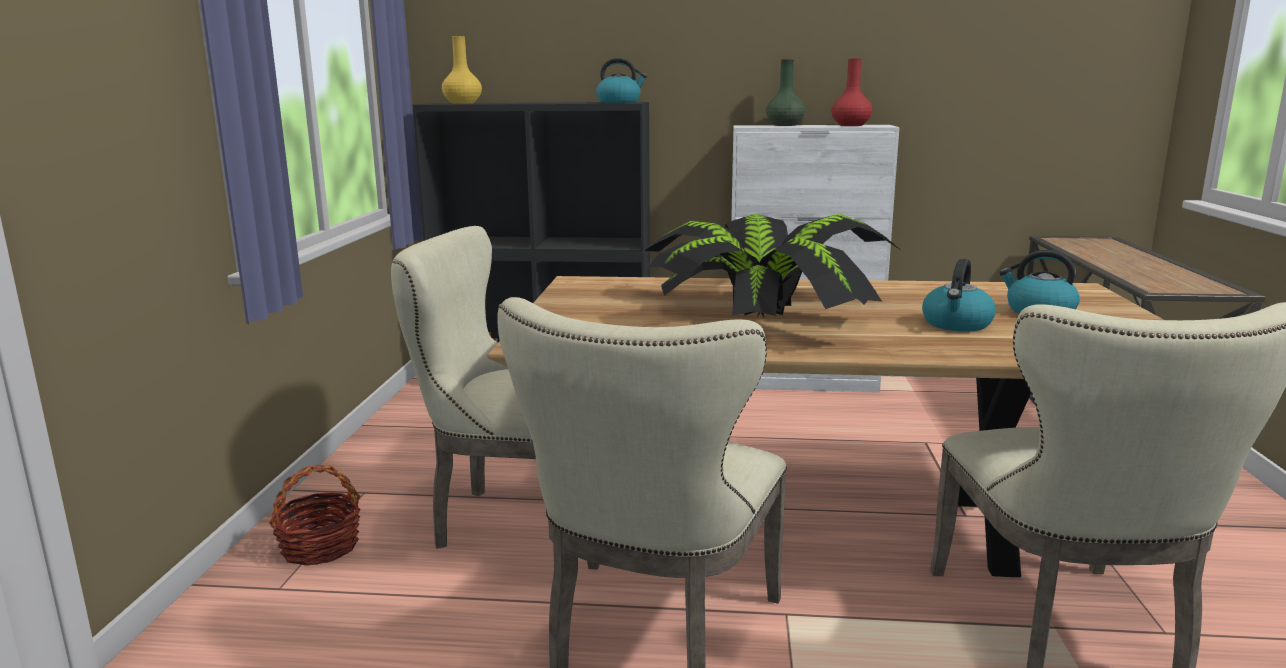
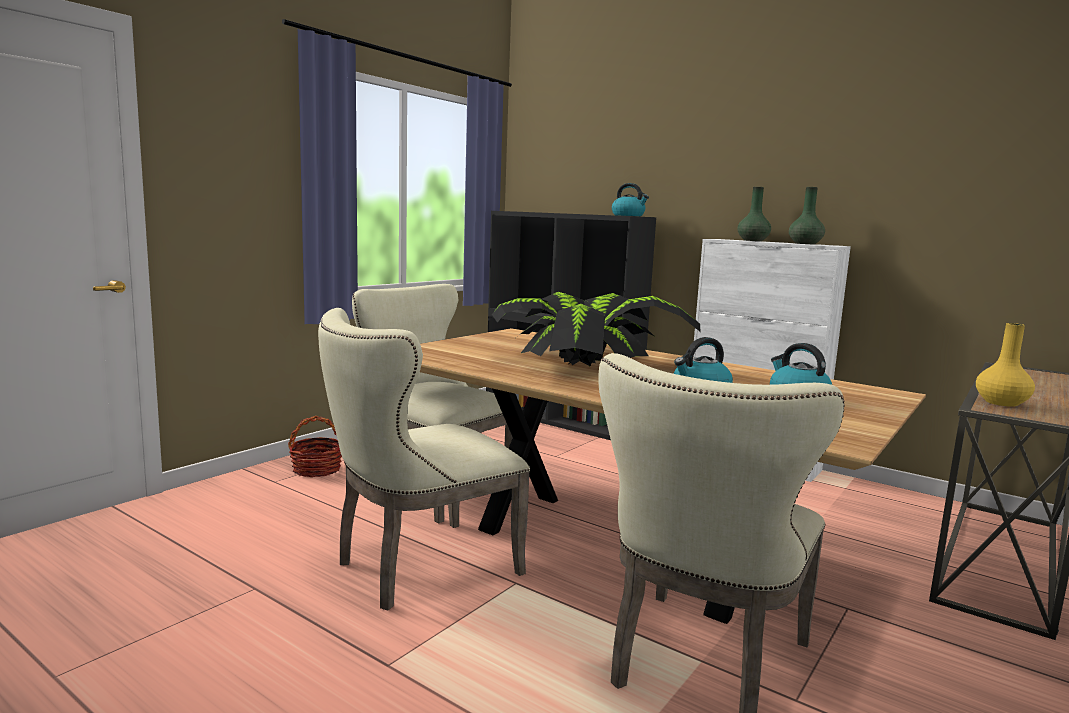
camera: 30 degrees right, 5 degrees down
(462, 103) = (525, 211): yellow vase -> yellow vase (1000, 402)
(850, 125) = (805, 243): red vase -> green vase

